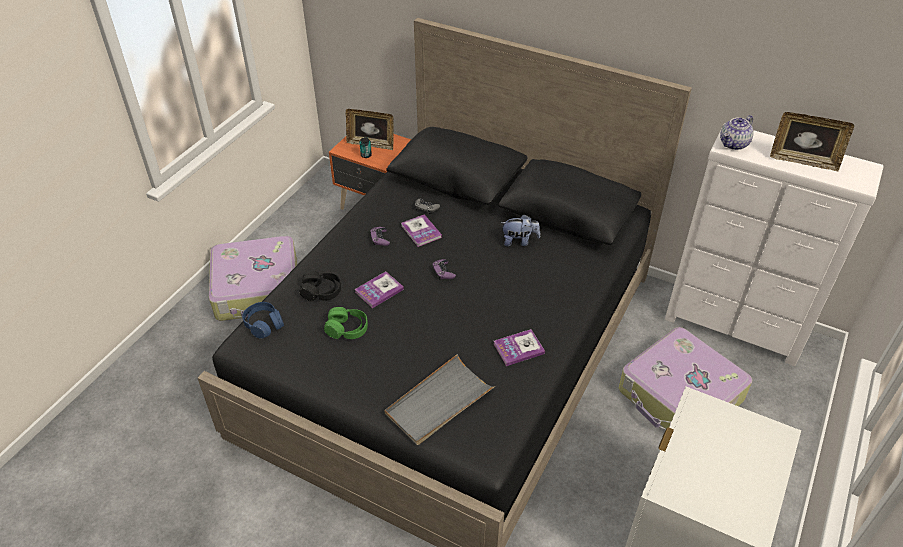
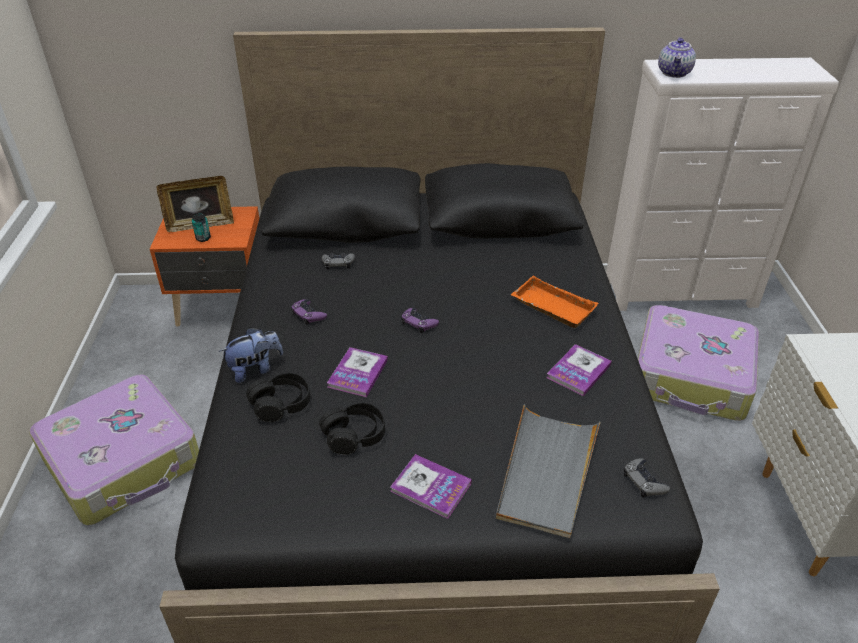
camera: 30 degrees left, 5 degrees down
(264, 324) = (230, 479): blue headphones -> none
(347, 329) = (354, 435): green headphones -> black headphones
(421, 231) = (353, 289): book -> book (431, 487)
(493, 435) = (644, 481): none -> grey game controller
(519, 241) = (475, 261): plush toy -> plush toy (255, 369)
(541, 296) = (550, 308): none -> orange tray
(803, 161) = (748, 70): picture frame -> none

